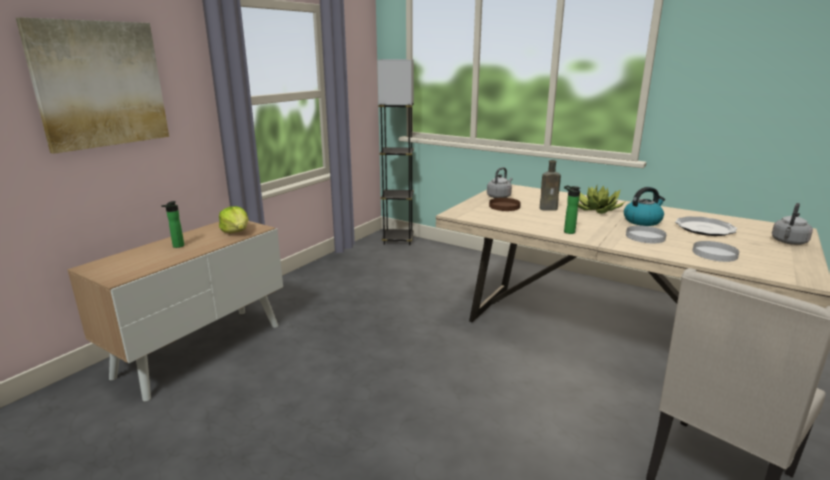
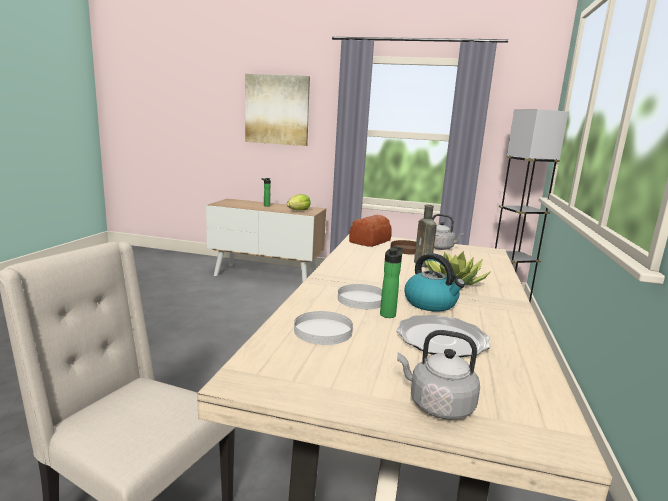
camera: 70 degrees right, 5 degrees down
(475, 213) = (369, 241): none -> bread
(567, 231) = (346, 268): bottle -> bottle (388, 314)

